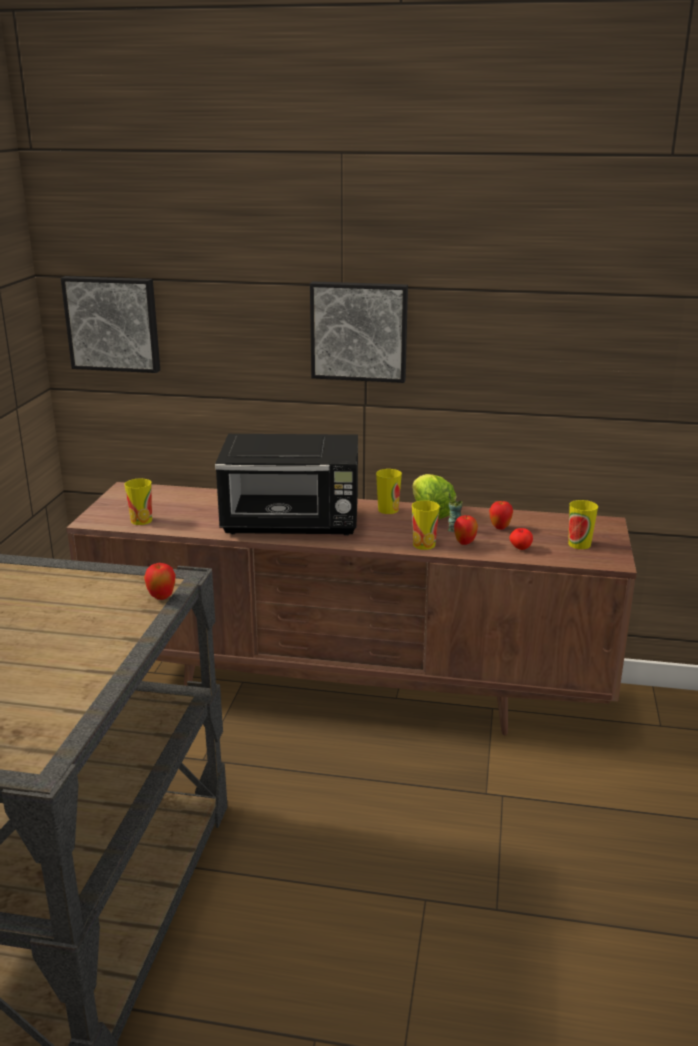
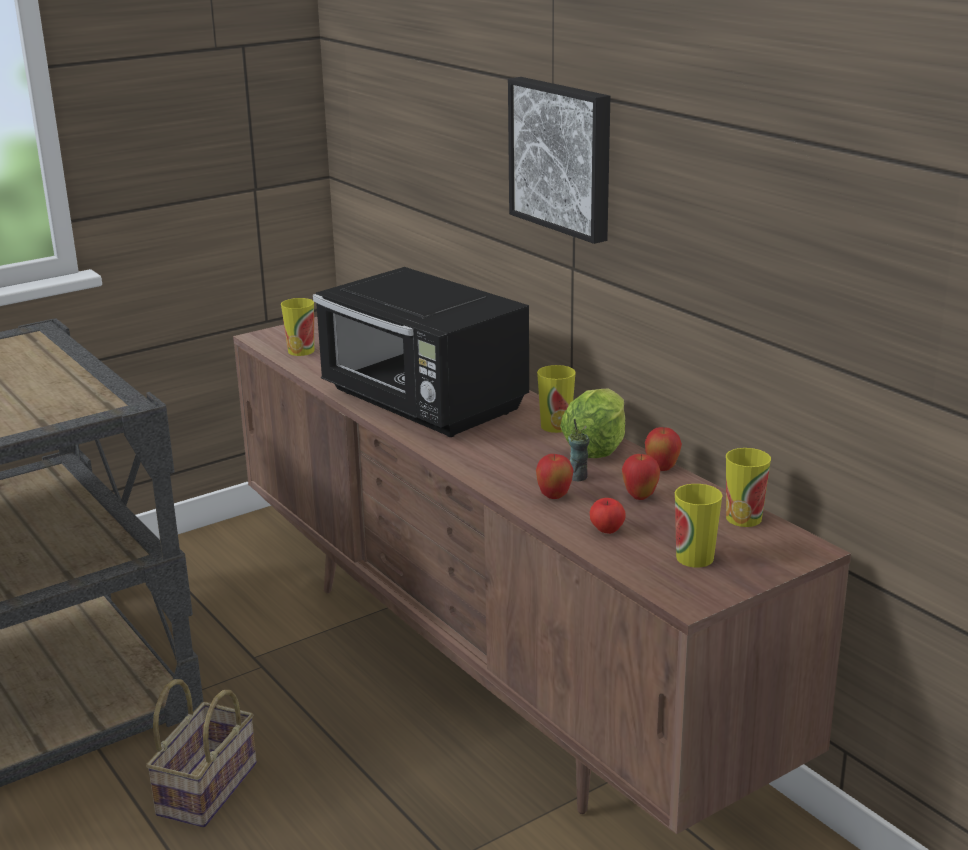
camera: 45 degrees right, 0 degrees up
(113, 323) = (367, 106): picture -> none
(161, 597) = (72, 414): apple -> apple (662, 469)
(301, 842) = (207, 786): none -> basket
(424, 545) = (504, 479): cup -> cup (743, 518)

